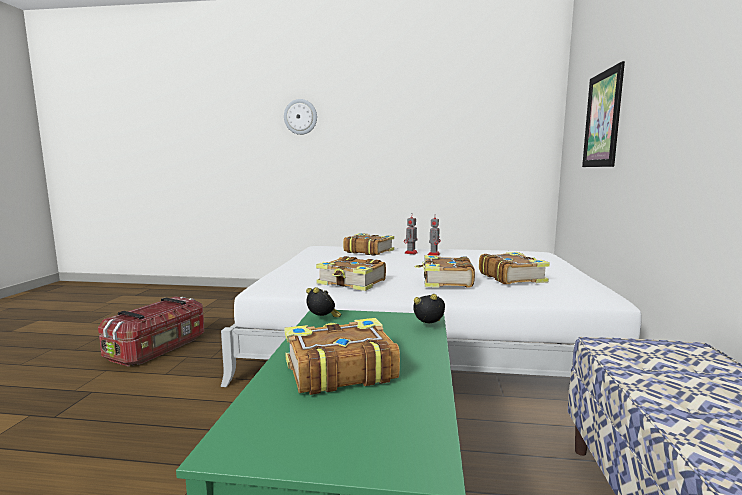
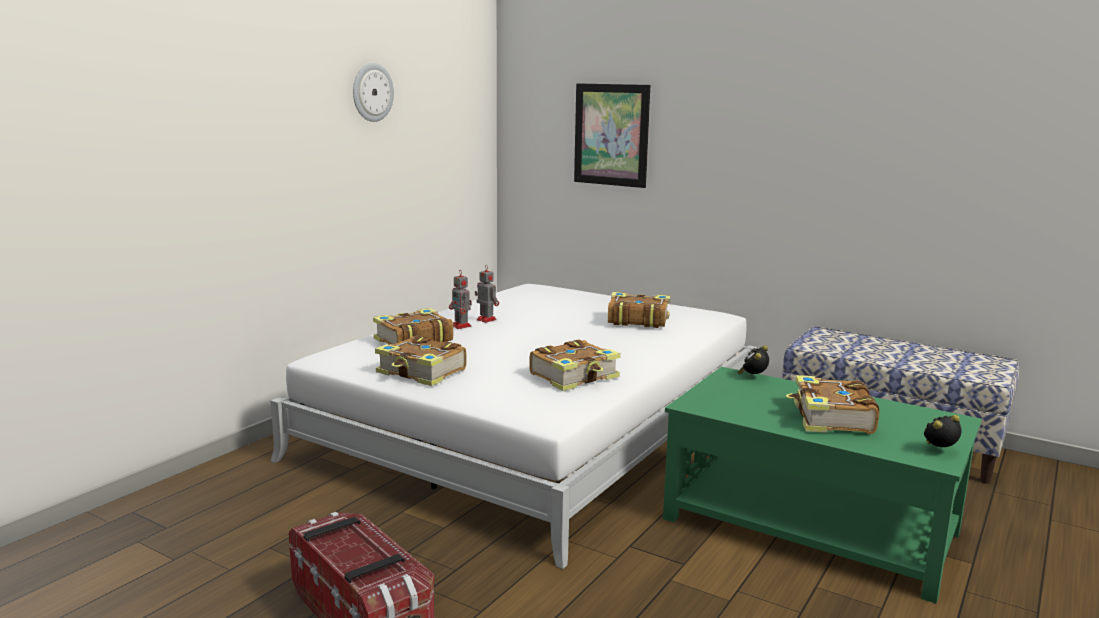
camera: 65 degrees left, 5 degrees up
(300, 117) = (193, 115): wall clock -> wall clock (372, 92)
(322, 320) = (707, 407): alarm clock -> alarm clock (939, 450)
(445, 281) = (616, 342): book -> book (422, 372)

